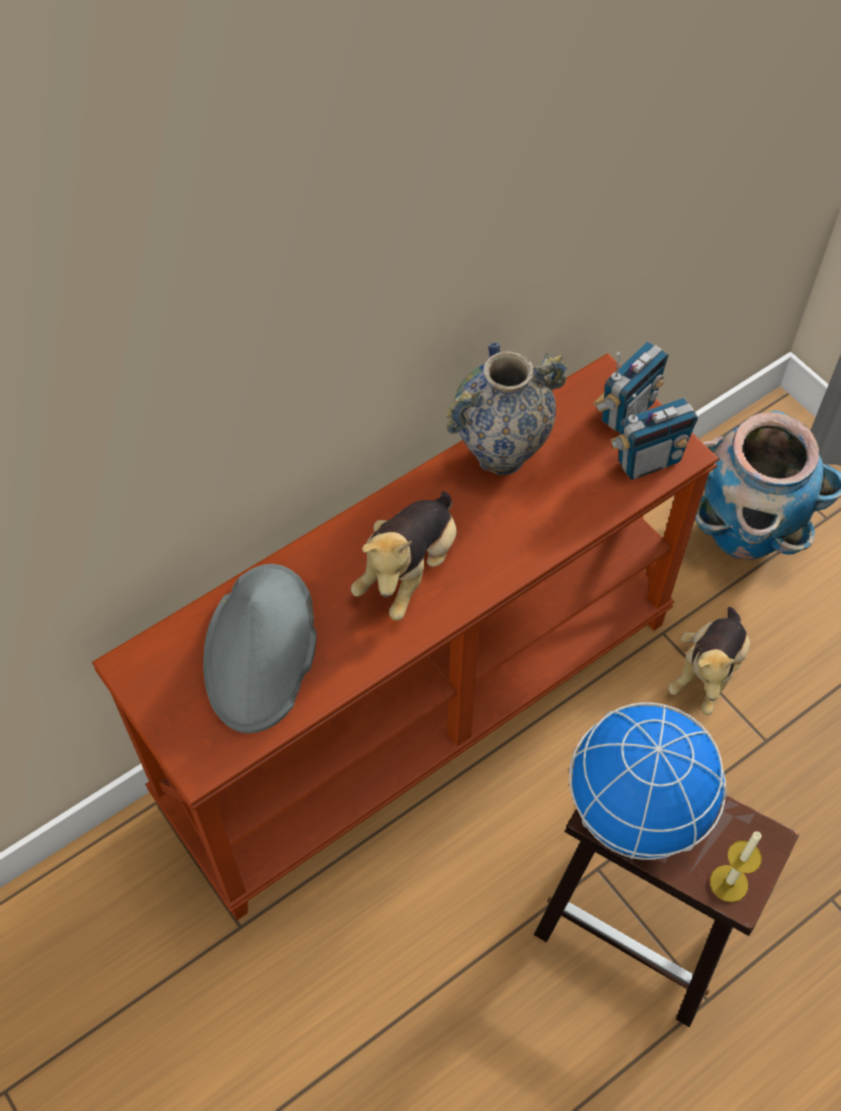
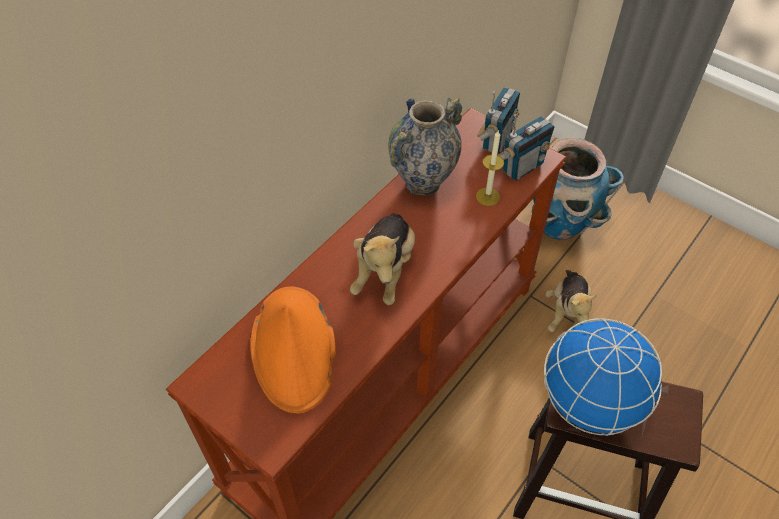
camera: 15 degrees left, 5 degrees down
(261, 649) = (294, 349): grey hat -> orange hat
(728, 883) = (671, 437): candle -> candle (487, 196)

